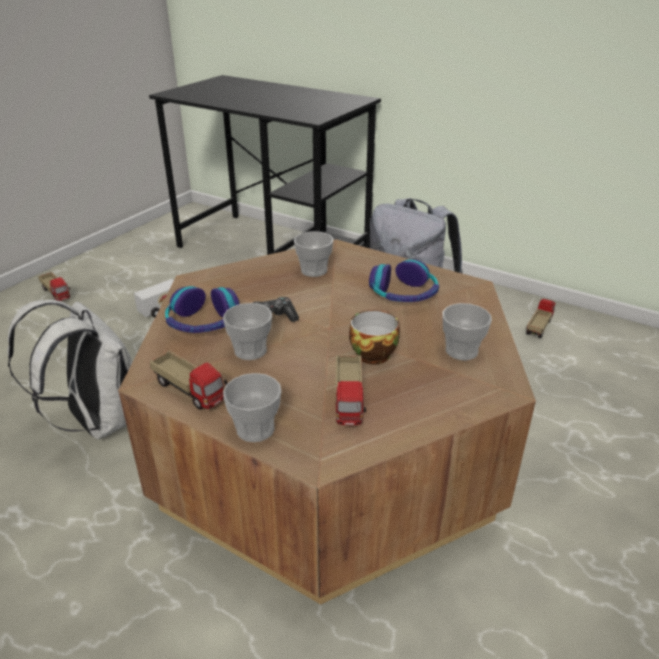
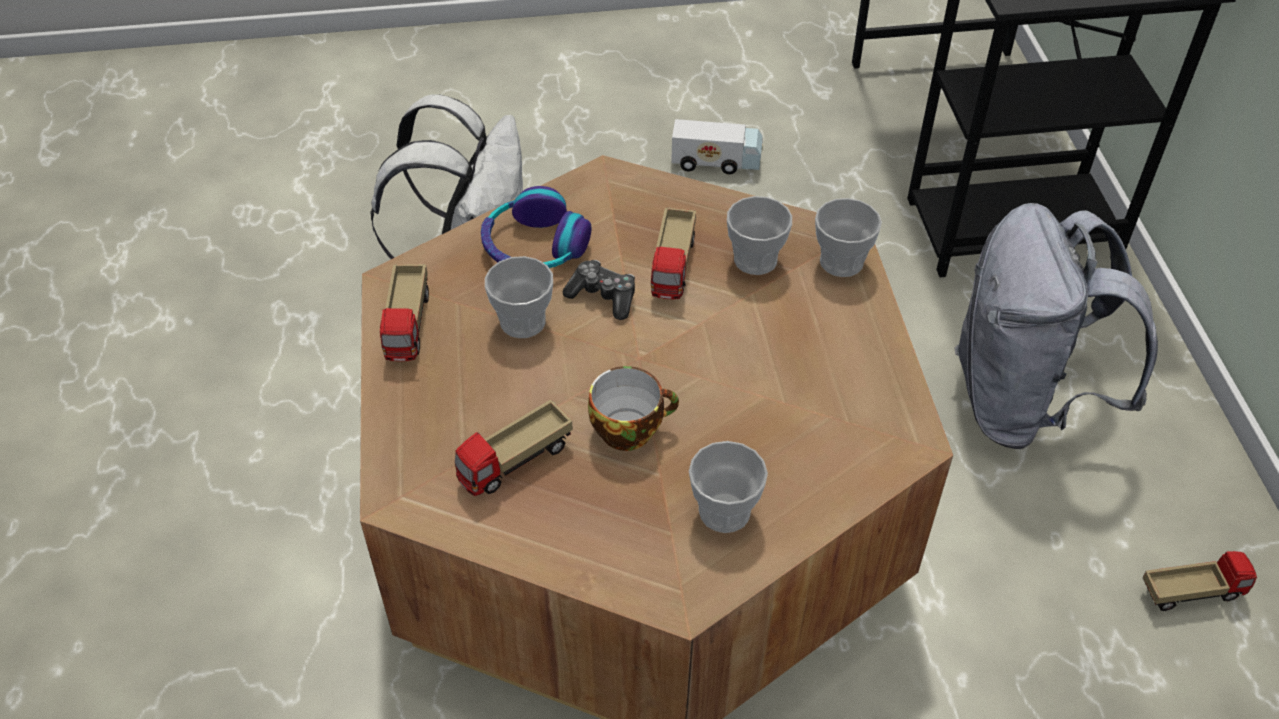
camera: 50 degrees right, 15 degrees up
(57, 294) = (624, 56): toy truck -> toy truck (674, 268)
(255, 429) = (399, 416): cup -> cup (841, 262)
(403, 294) = (800, 380): headphones -> none

